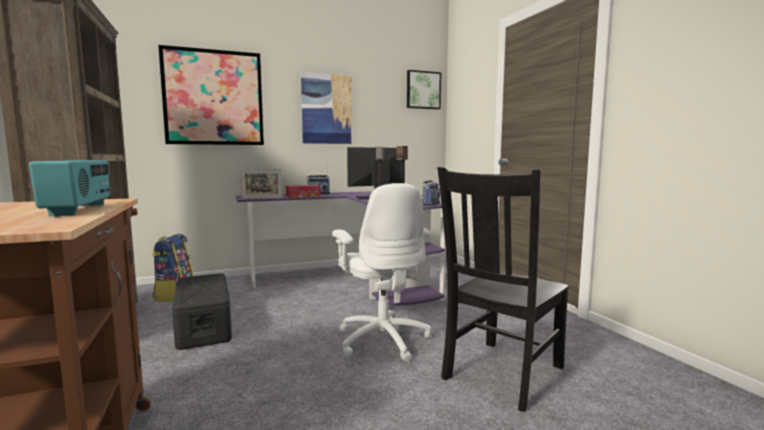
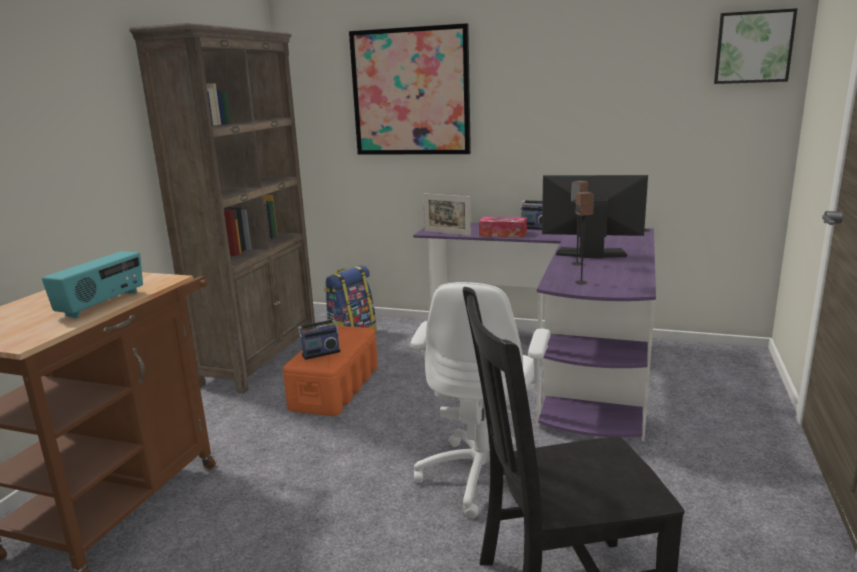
camera: 40 degrees right, 10 degrees up
(204, 326) = (335, 387): black storage box -> orange storage box
(327, 109) = (564, 96): picture -> none
(430, 204) = (627, 288): radio -> radio (320, 353)

